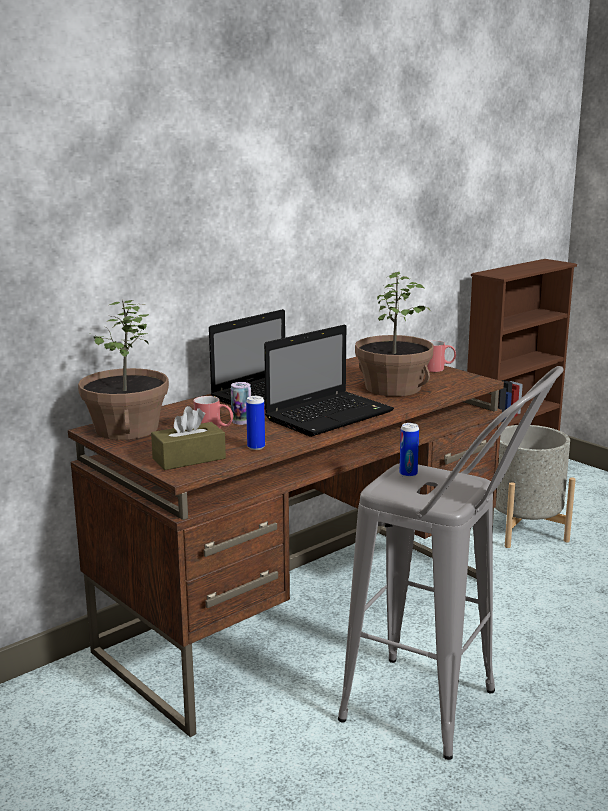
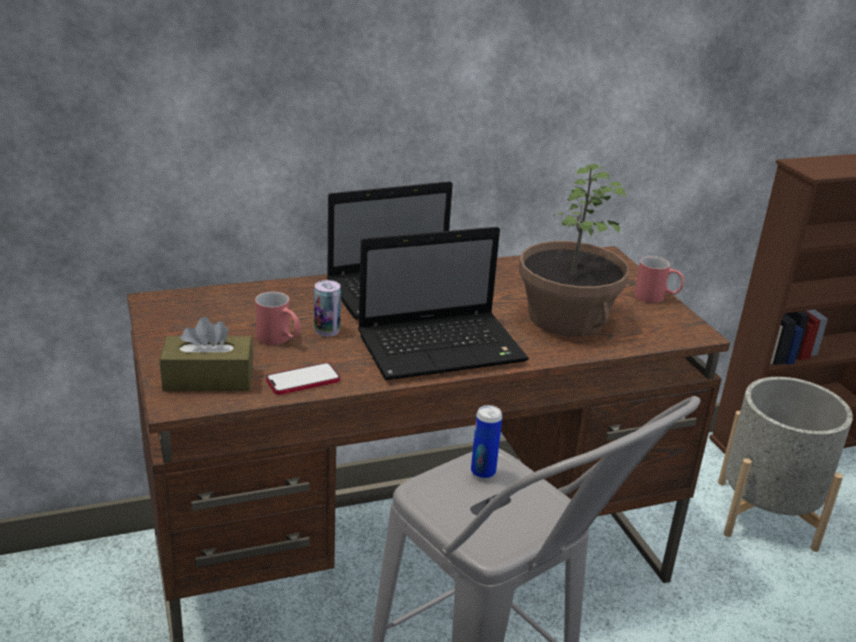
camera: 20 degrees right, 10 degrees up
(125, 429) = (187, 309): potted plant -> none
(256, 447) = (303, 380): can -> phone

